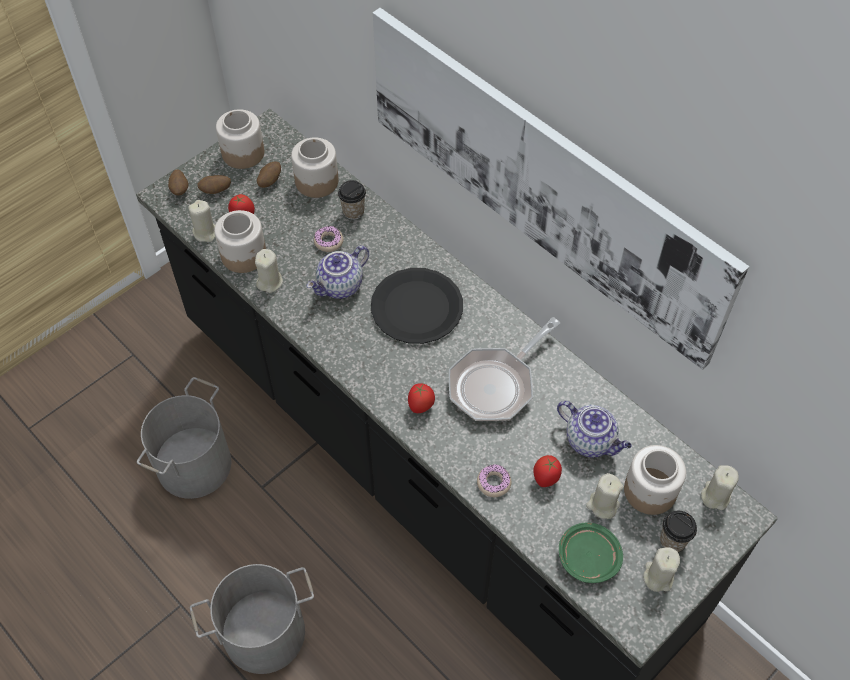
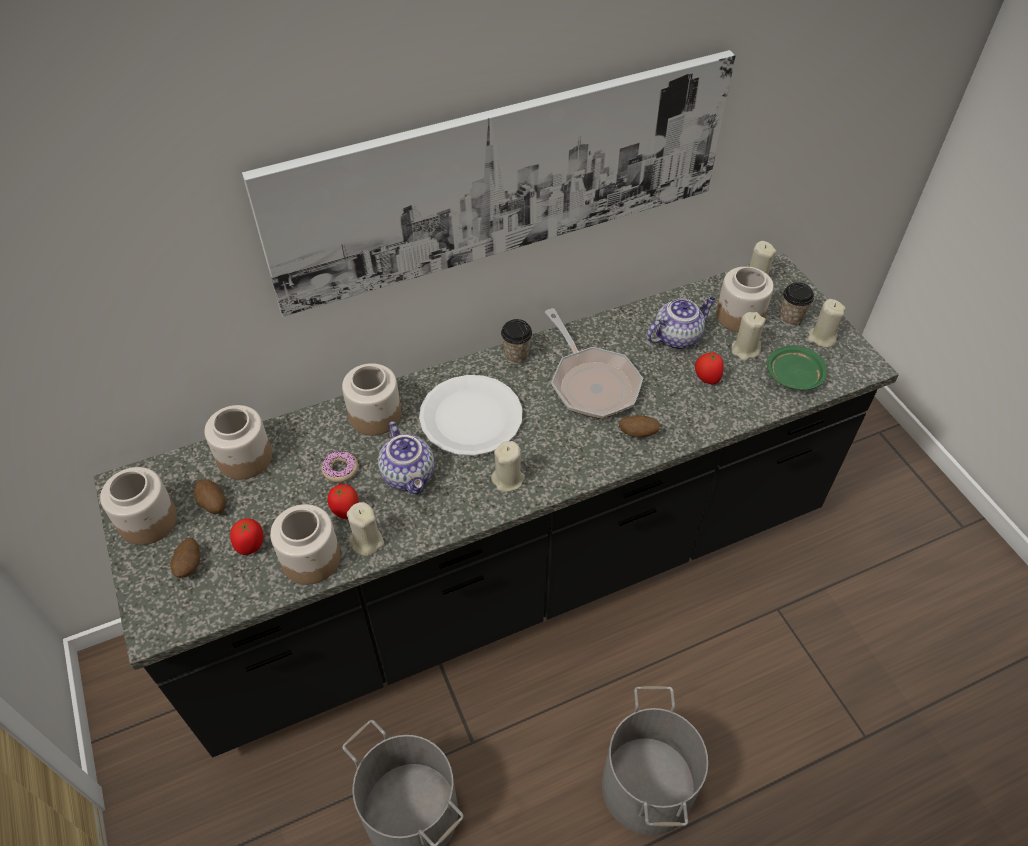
camera: 70 degrees left, 5 degrees down
(180, 190) = (160, 606): potato -> potato (638, 433)
(206, 232) = (251, 592): beige candle -> beige candle (508, 479)
(353, 212) = (311, 436): cup -> cup (516, 355)
(391, 243) = (375, 415): none -> jar
(416, 307) = (470, 417): black plate -> white plate
(421, 406) = (594, 448): tomato -> tomato (346, 511)
(493, 483) = (700, 417): donut -> none

